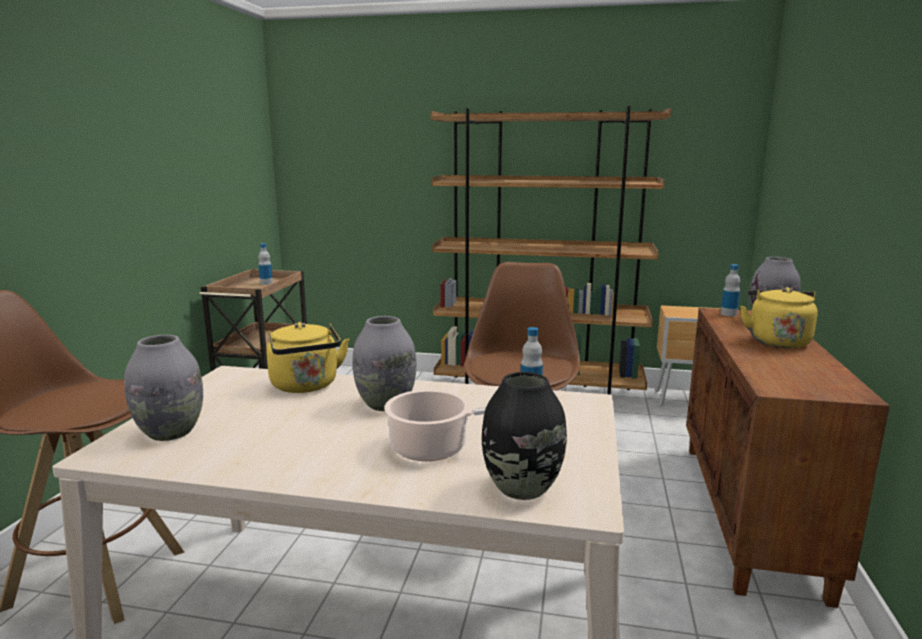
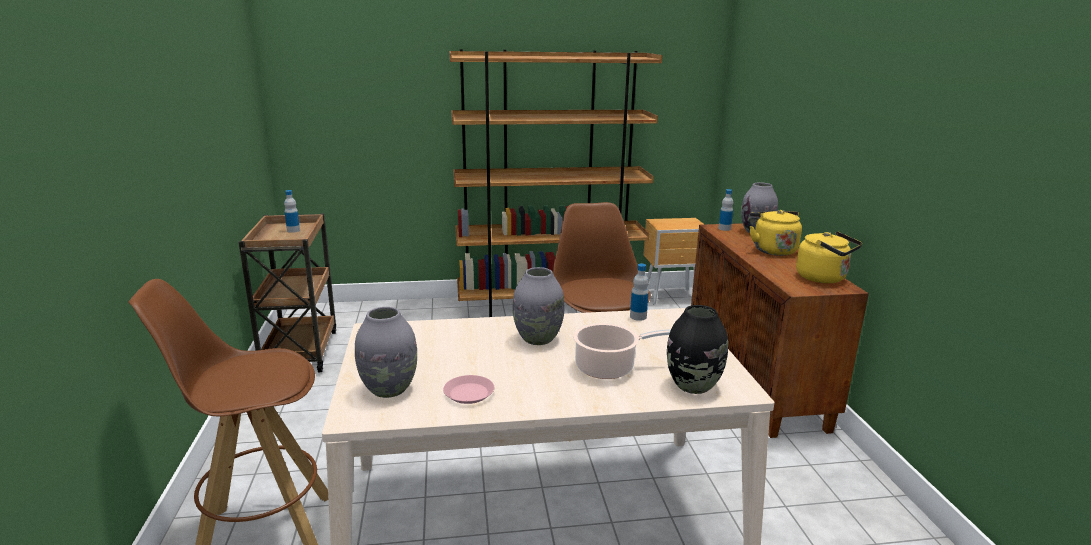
camera: 20 degrees left, 5 degrees up
(243, 451) = (469, 393): none -> pink plate
(306, 386) = (456, 332): yellow kettle -> yellow kettle (824, 278)

